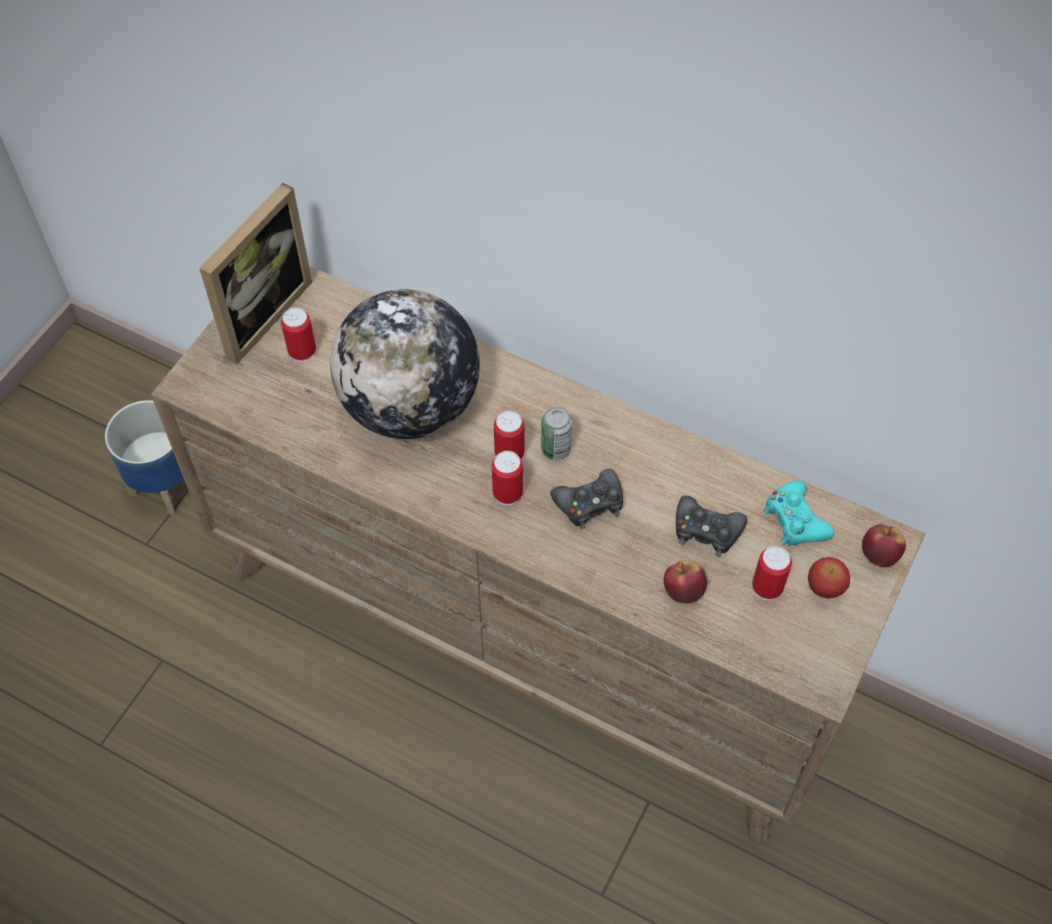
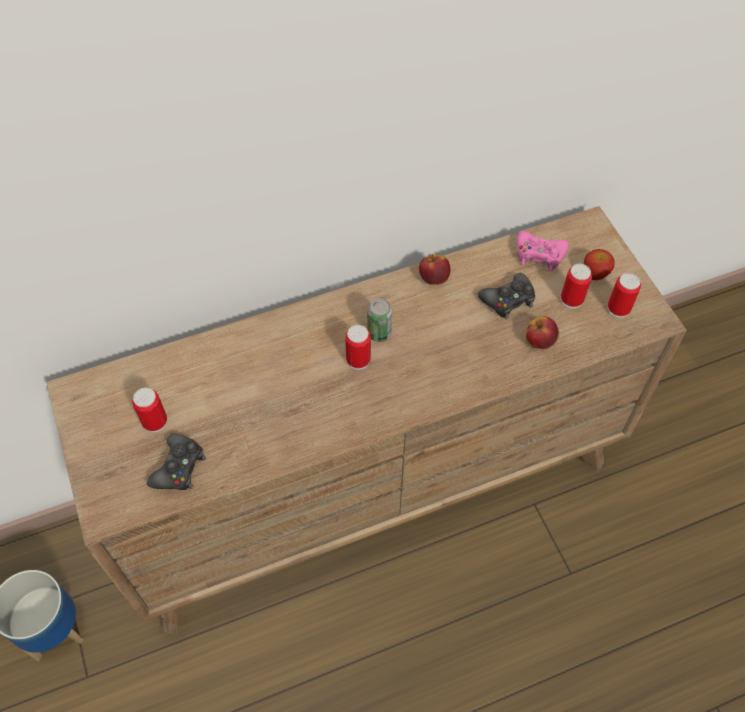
camera: 50 degrees left, 0 degrees up
(258, 313) = (93, 427): picture frame -> none
(410, 407) = (267, 389): globe -> none
(507, 493) = (387, 381): can -> can (618, 308)
(590, 503) = (435, 343): black game controller -> black game controller (179, 468)
(795, 520) = (539, 254): turquoise game controller -> pink game controller
(879, 555) = (595, 235): apple -> apple (433, 278)

